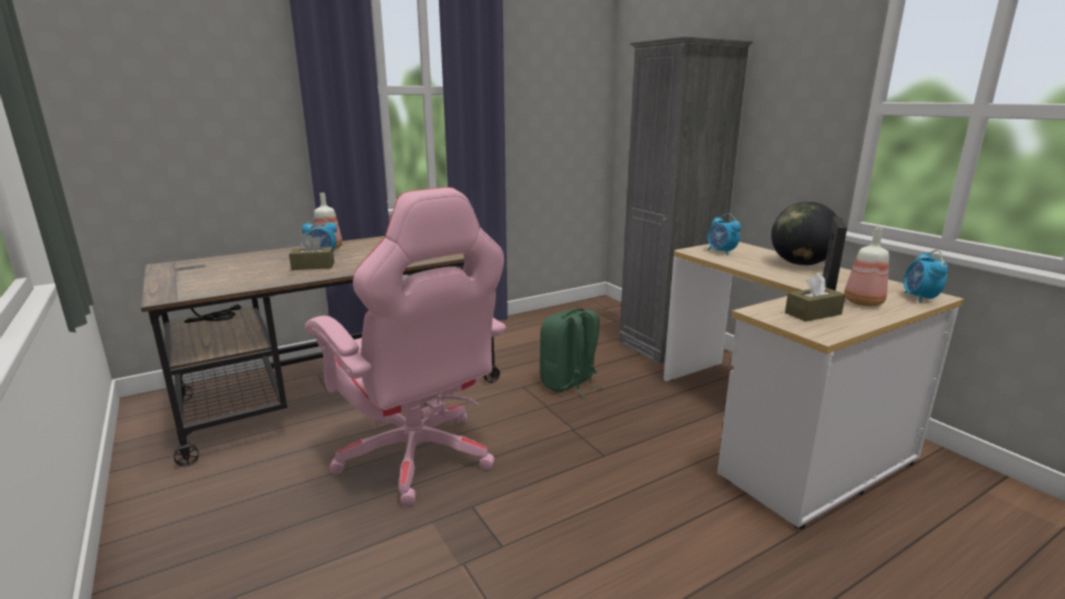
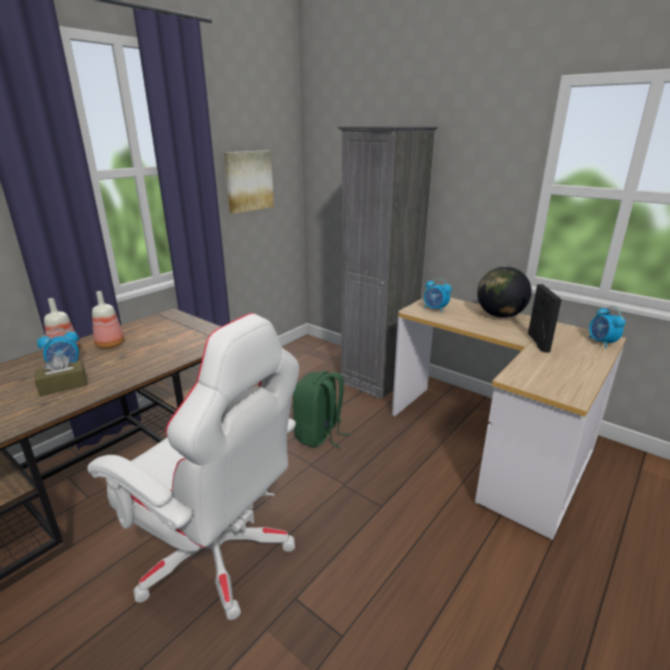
camera: 20 degrees left, 5 degrees up
(416, 455) = (215, 553): pink office chair -> white office chair
(545, 109) = (248, 181): none -> picture
(813, 313) = (550, 373): brown tissue box -> none
(862, 303) = (571, 354): bottle -> bottle (109, 345)

